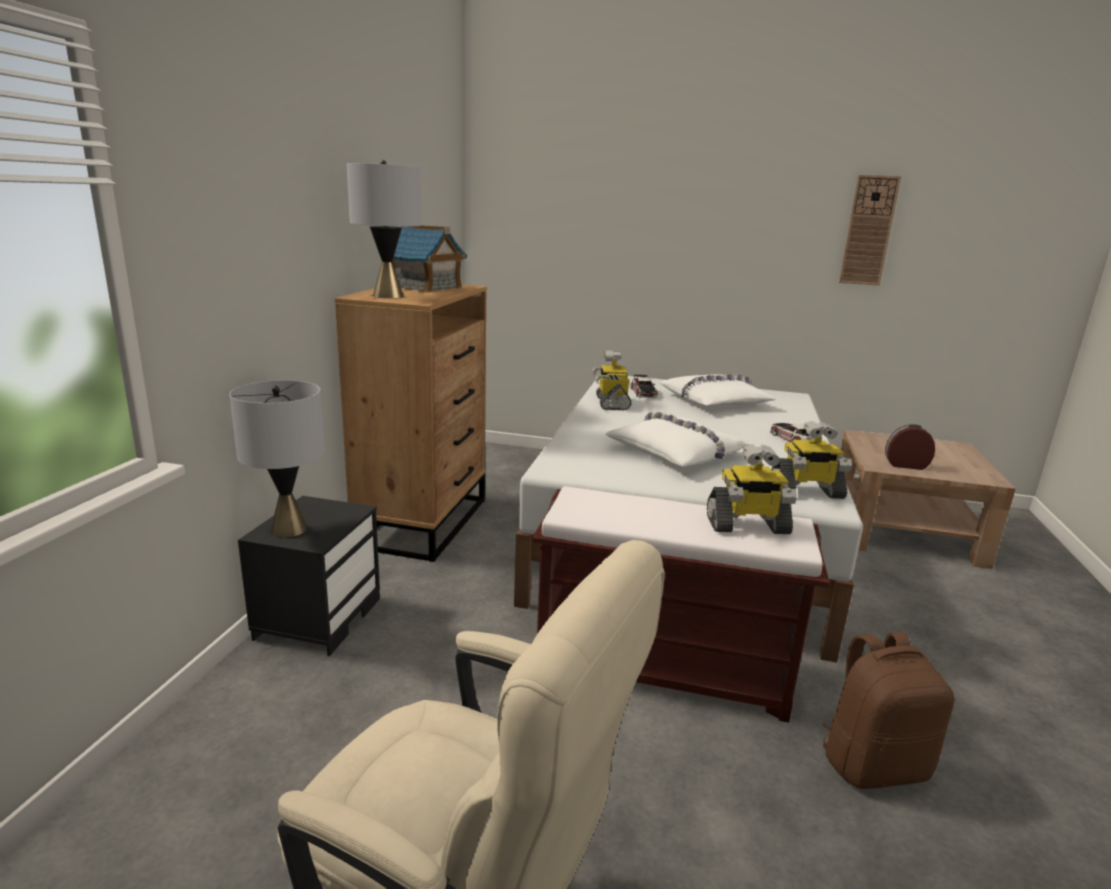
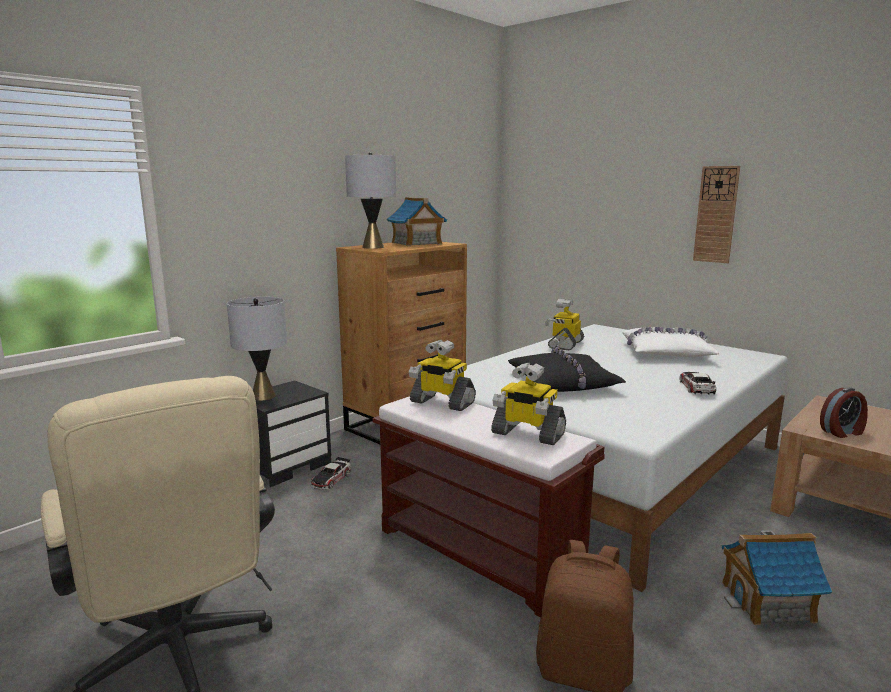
camera: 30 degrees right, 5 degrees down
(643, 392) = (607, 340): toy car -> toy car (331, 479)
(677, 452) = (563, 383): white pillow -> black pillow
(806, 492) = (635, 424): toy robot -> toy robot (441, 402)
(868, 231) = (850, 191): wall clock -> wall clock (716, 214)
(905, 465) = (842, 432): alarm clock -> alarm clock turned 120 degrees clockwise
(927, 639) = (768, 602): none -> toy house

